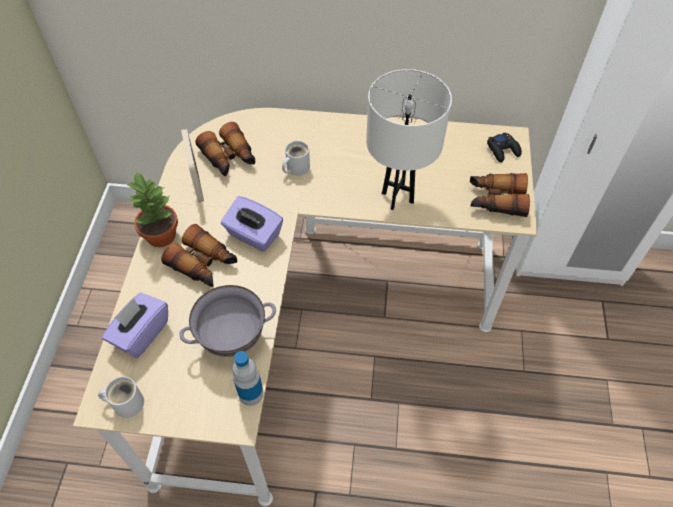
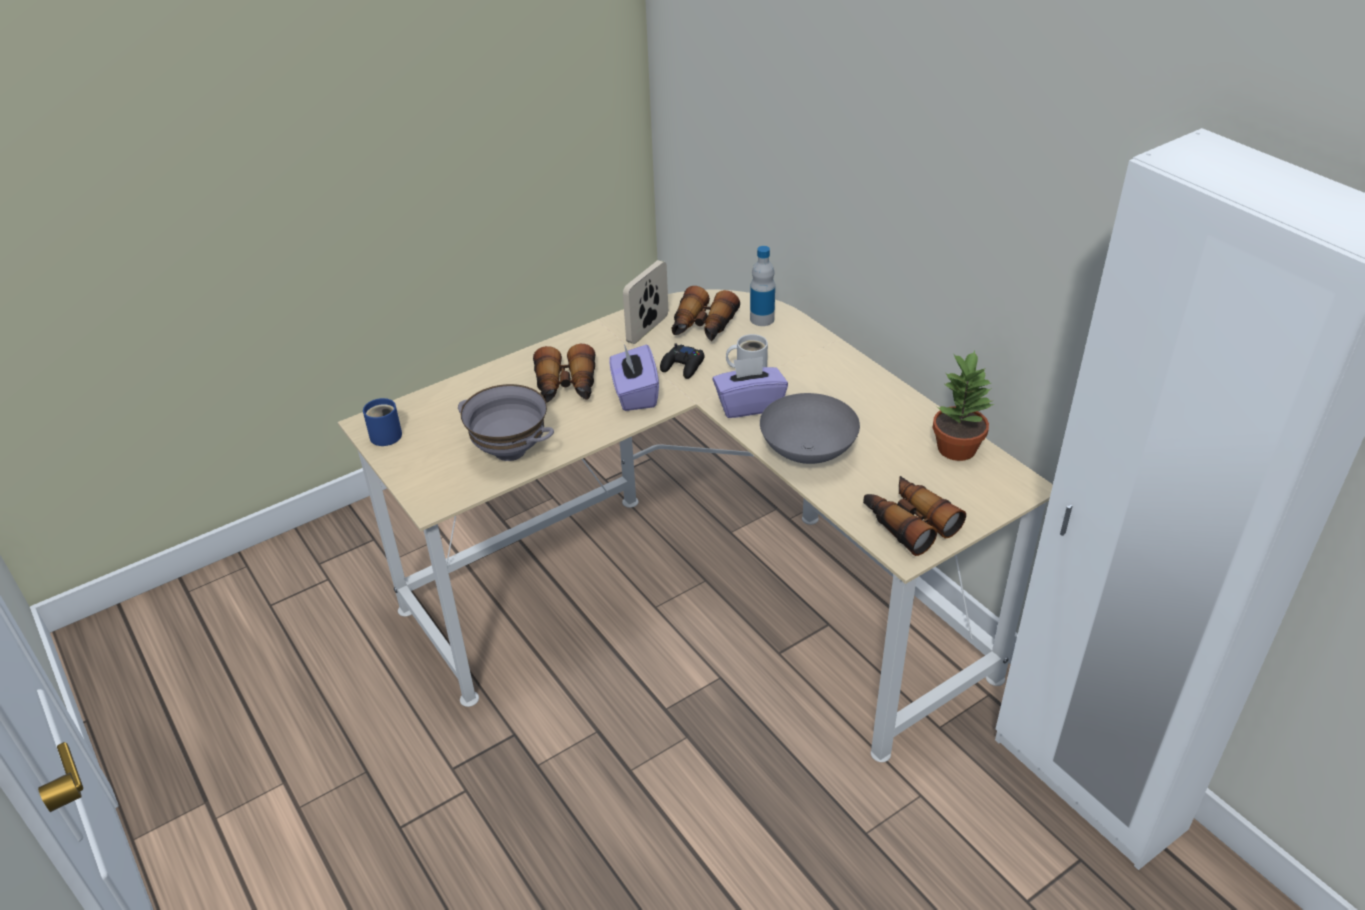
camera: 50 degrees right, 15 degrees down
(126, 402) = (385, 434): white mug -> blue mug
(141, 333) = (456, 400): purple tissue box -> purple tissue box (749, 405)
(160, 235) = (565, 346): potted plant -> potted plant (956, 447)
(251, 393) = (467, 494): bottle -> bottle (762, 319)
(398, 197) = (807, 453): white table lamp -> grey bowl
(503, 150) = (992, 489): black game controller -> black game controller (683, 366)

